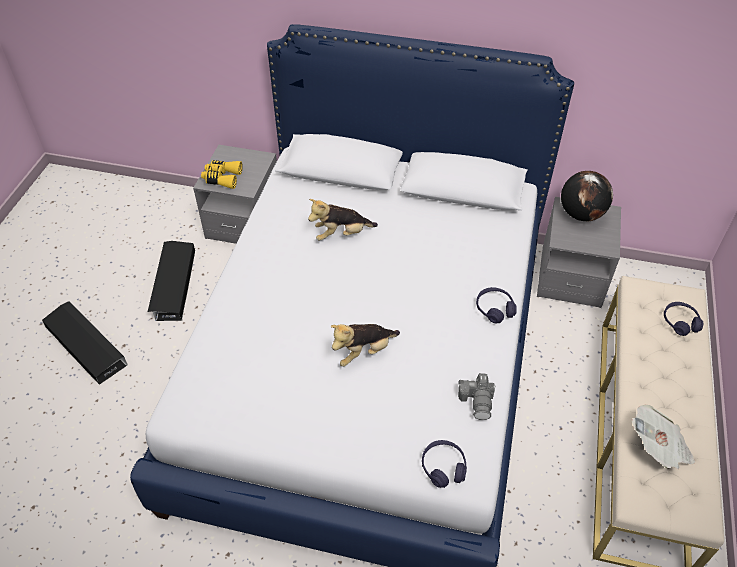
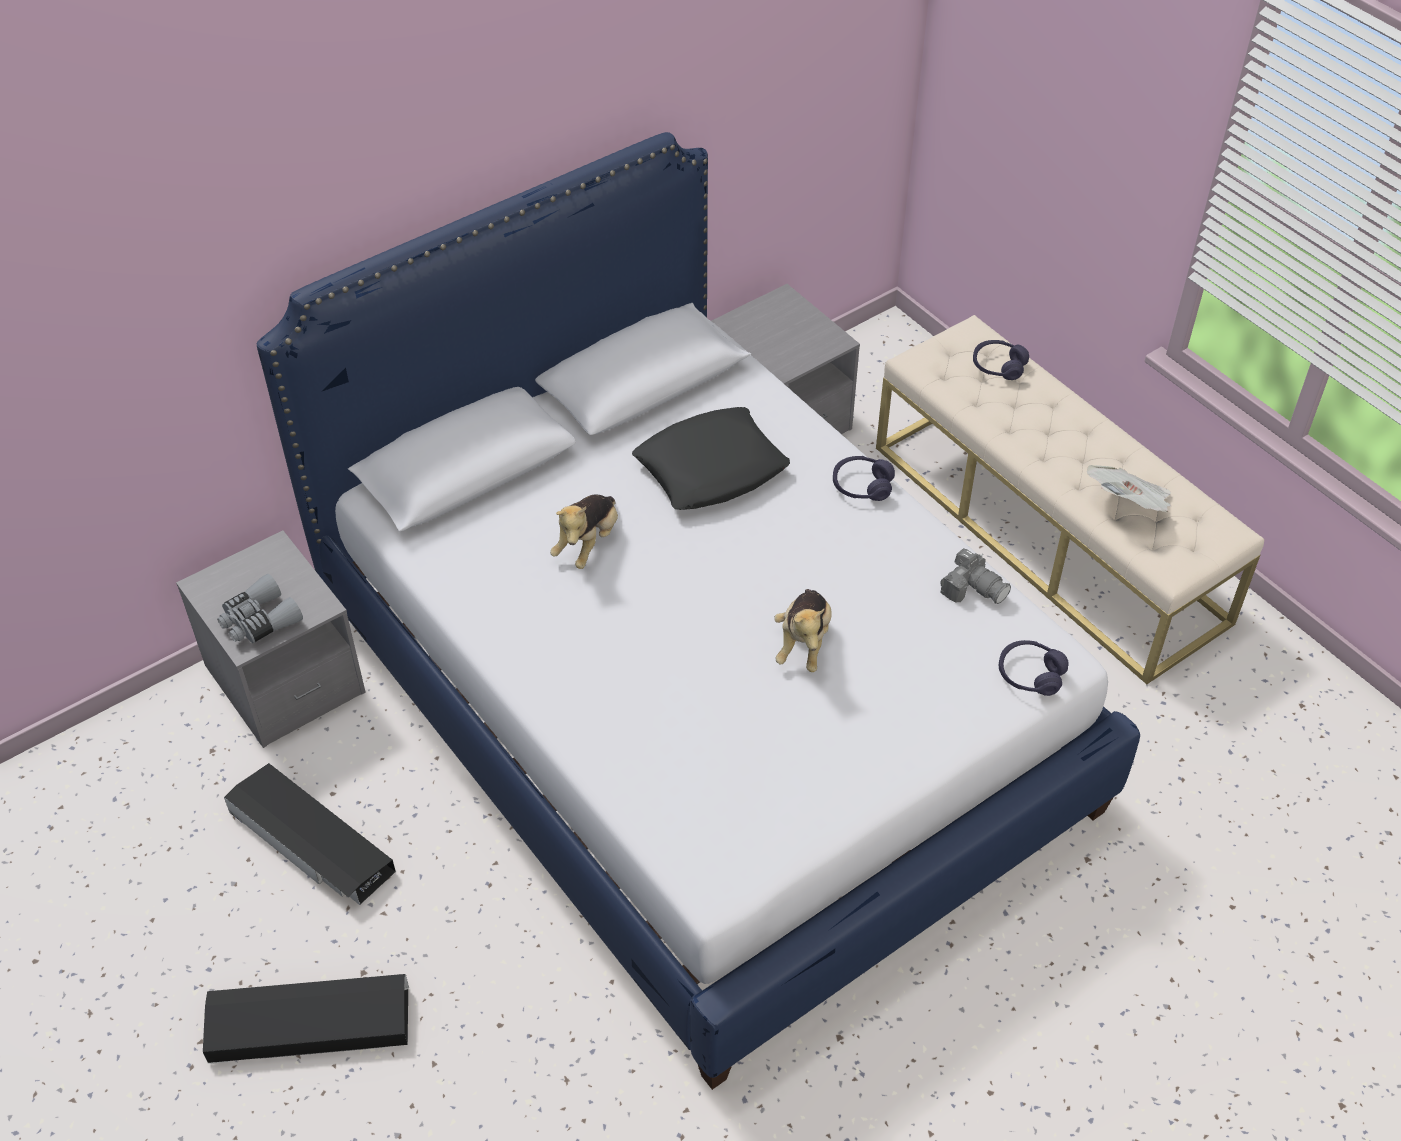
camera: 50 degrees left, 0 degrees up
(222, 178) = (259, 620): yellow binoculars -> grey binoculars
(437, 246) = (711, 468): none -> black pillow
(581, 214) = (760, 323): globe -> none

